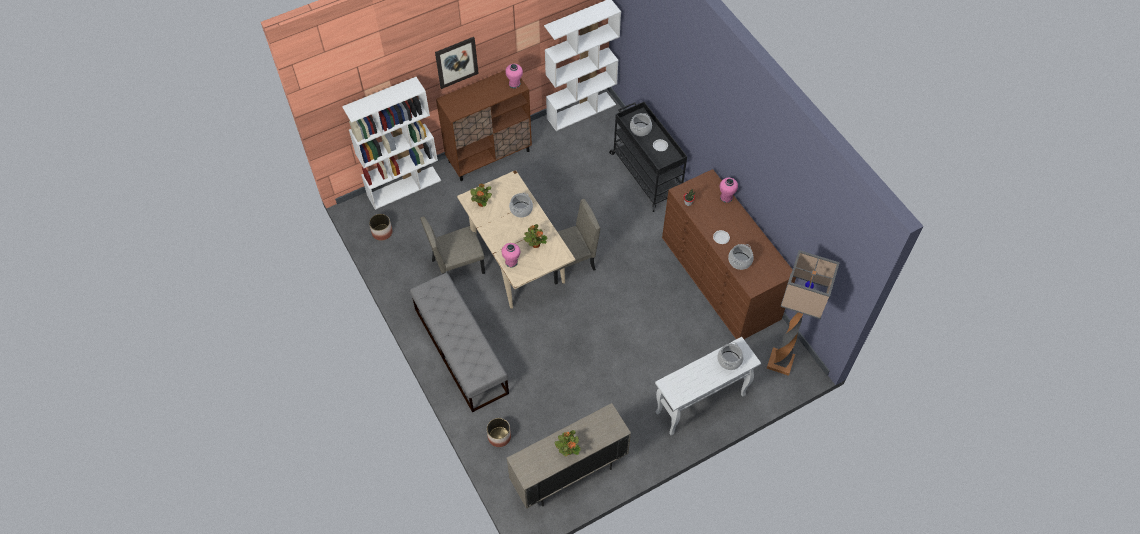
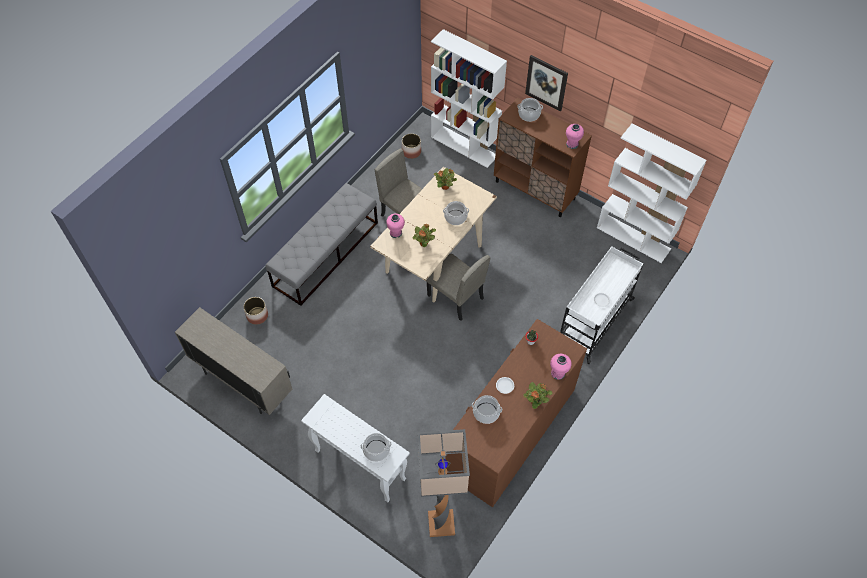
camera: 65 degrees right, 0 degrees up
(568, 450) = (224, 350): potted plant -> potted plant (535, 401)
(640, 129) = (611, 276): cooking pot -> cooking pot (529, 114)
(646, 174) = (594, 320): black cart -> white cart

